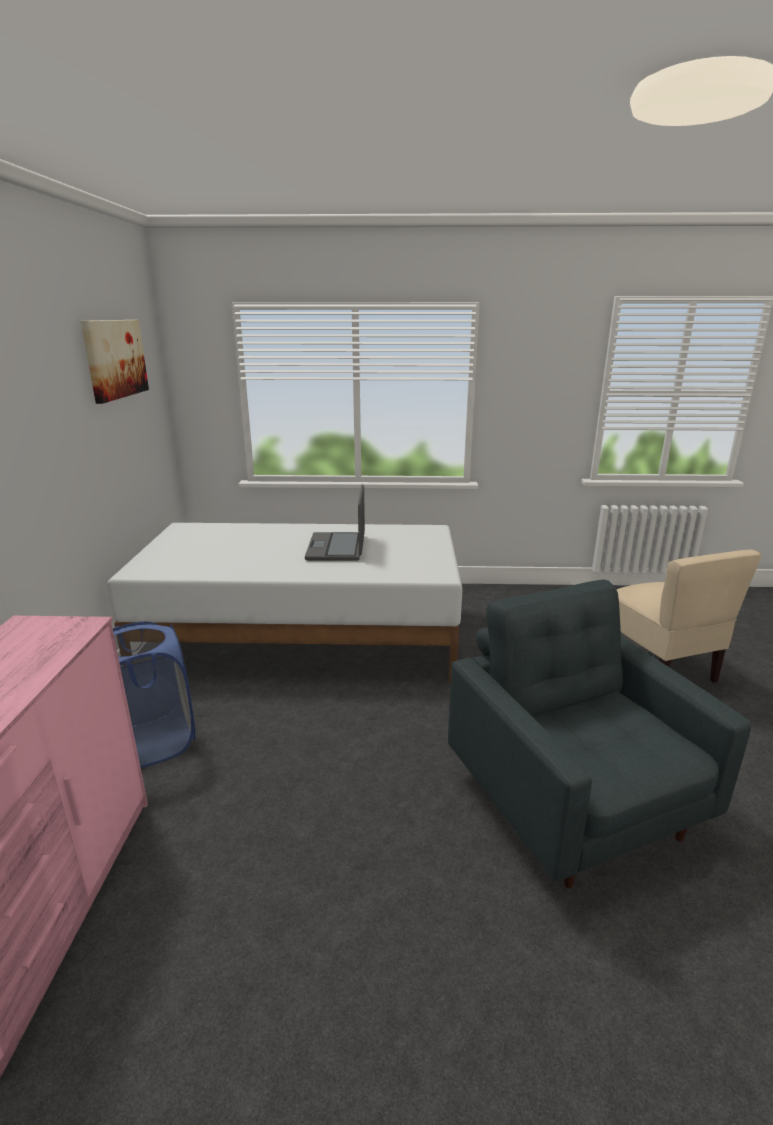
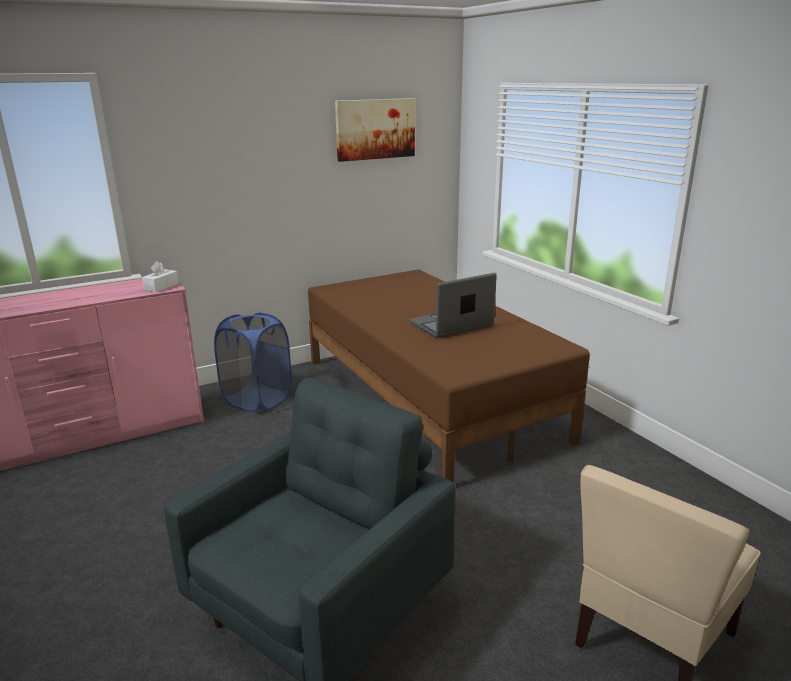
camera: 60 degrees right, 0 degrees up
(65, 631) = (161, 287): none -> white tissue box
(302, 637) = (429, 397): white bed -> brown bed

